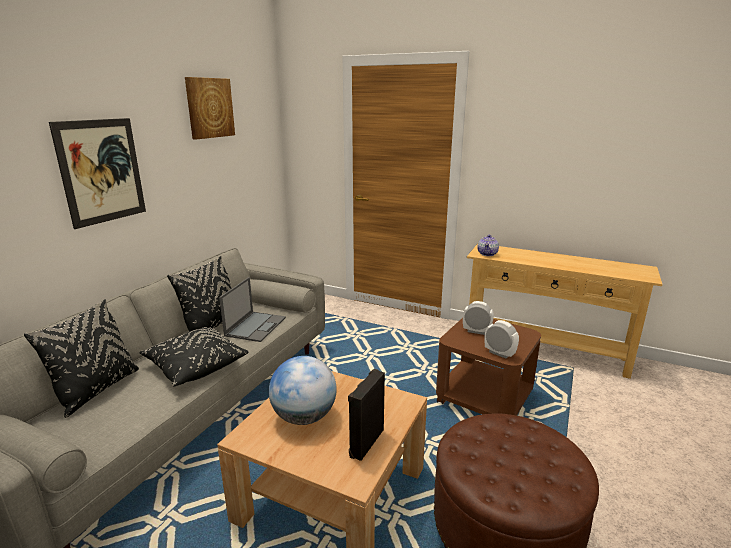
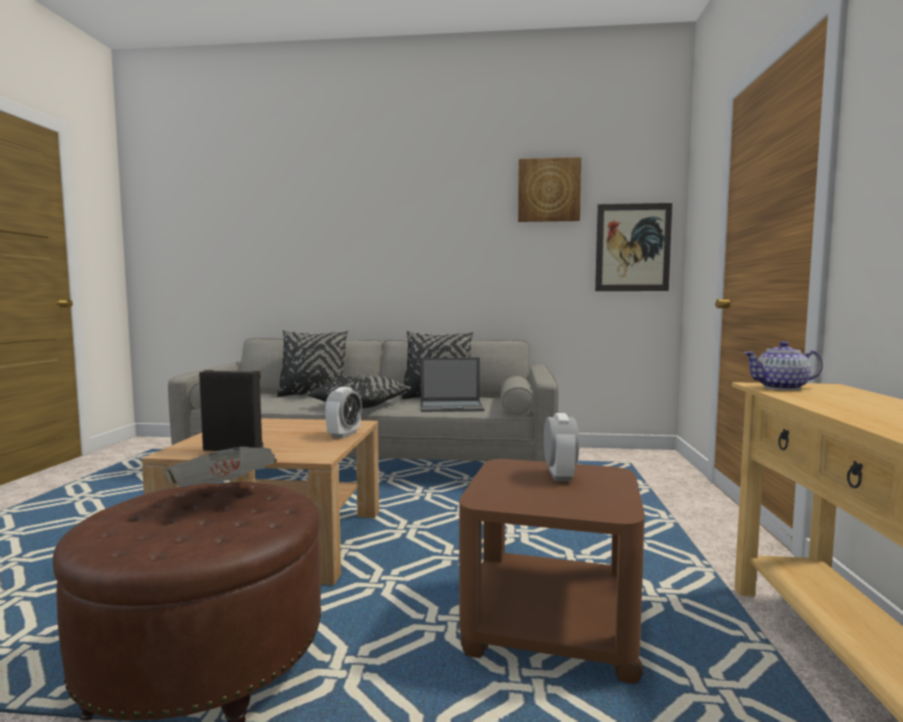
camera: 70 degrees right, 15 degrees down
(102, 171) = (411, 242): picture -> picture (633, 247)
(304, 417) = (276, 430): globe -> none
(484, 446) = (223, 496): none -> newspaper
(499, 353) = (493, 492): alarm clock -> alarm clock (344, 434)

